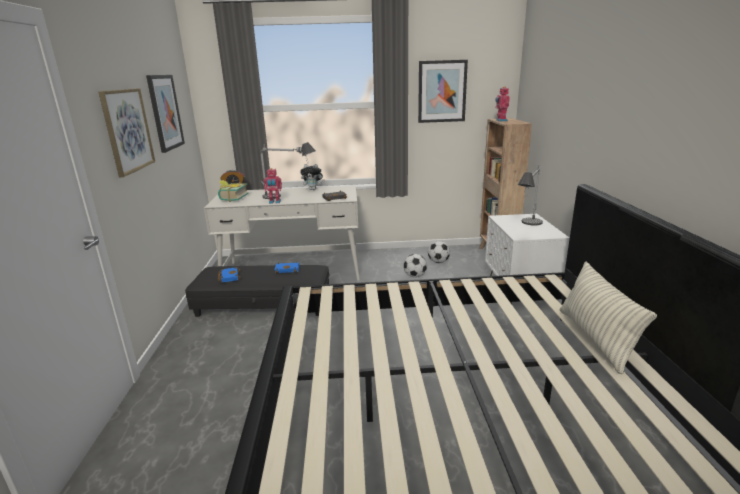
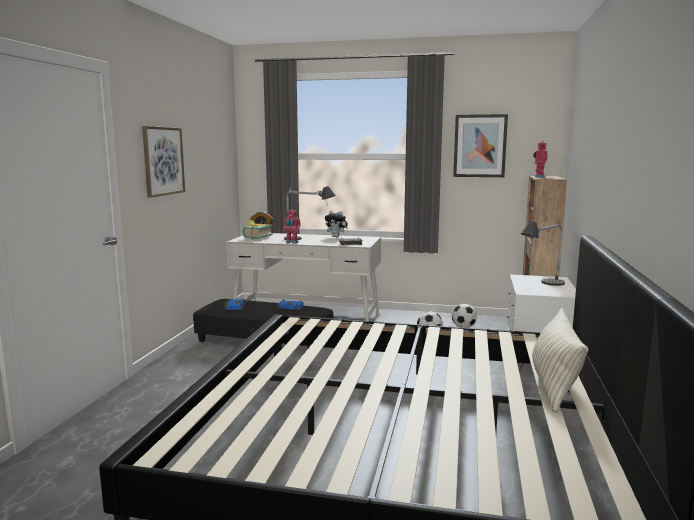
camera: 15 degrees right, 10 degrees down
(165, 112) = (204, 152): picture -> none

